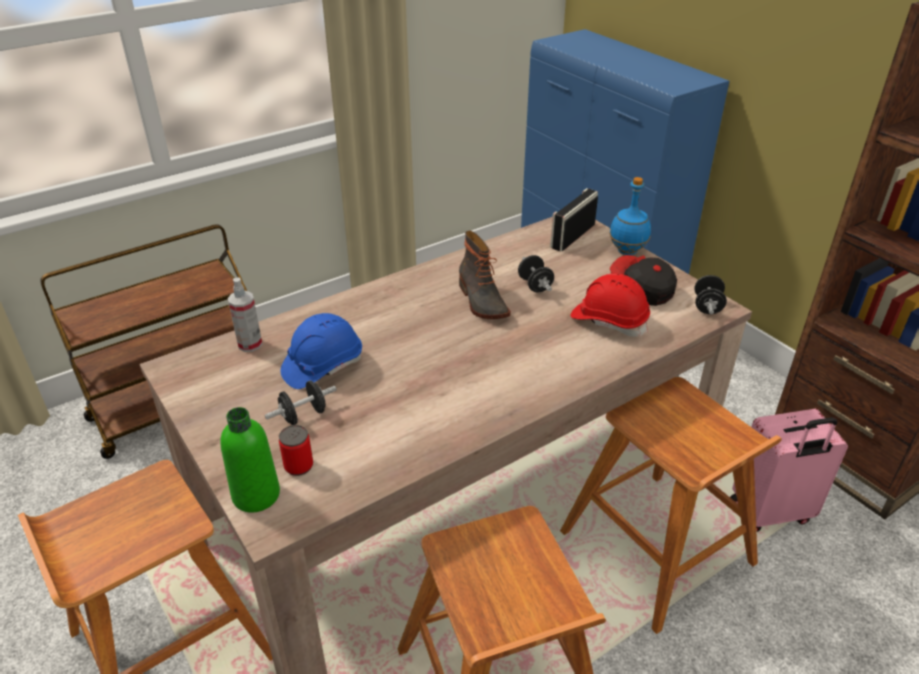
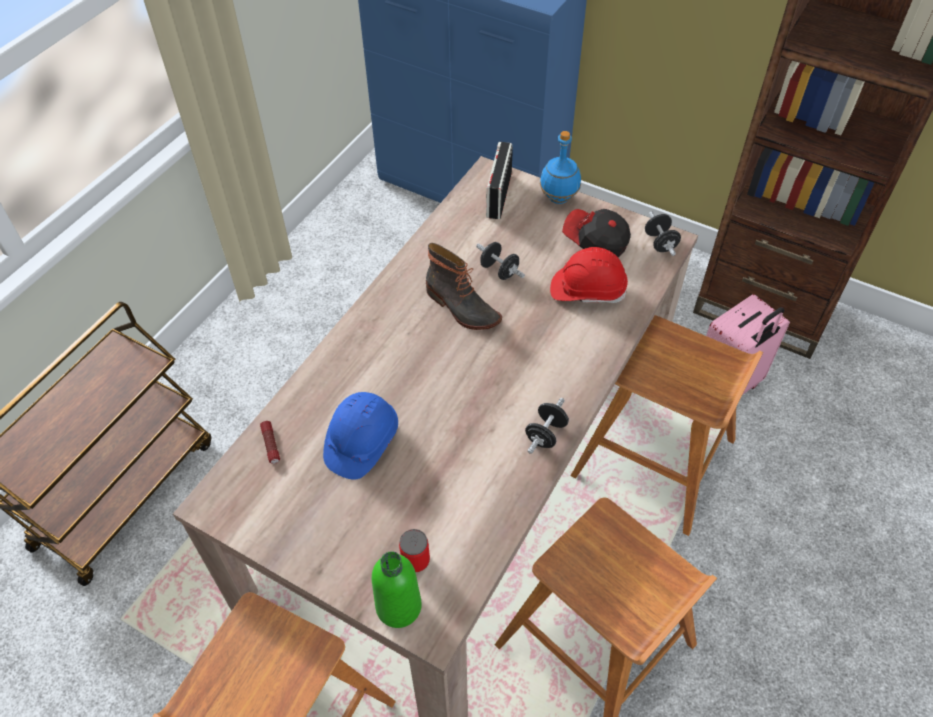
camera: 25 degrees left, 15 degrees up
(250, 344) = (271, 445): spray bottle -> flashlight
(303, 415) = (382, 505): black dumbbell -> black dumbbell (546, 434)

